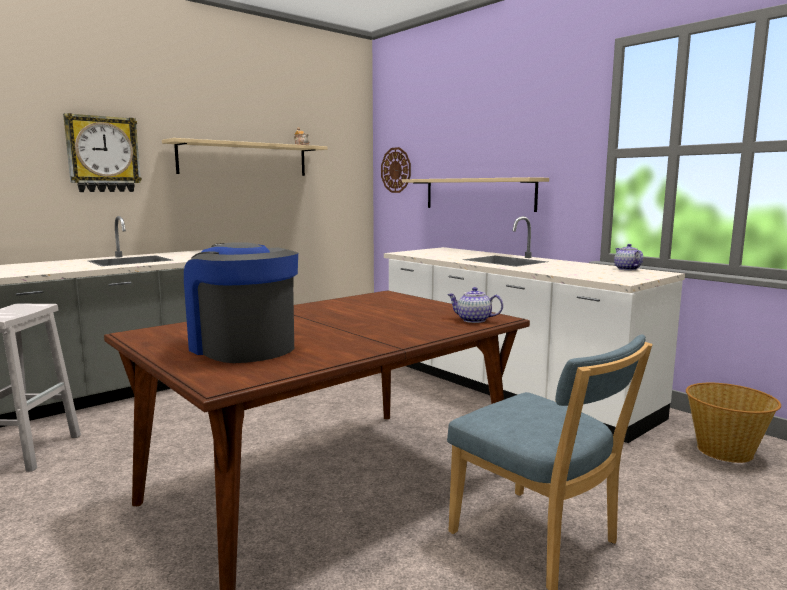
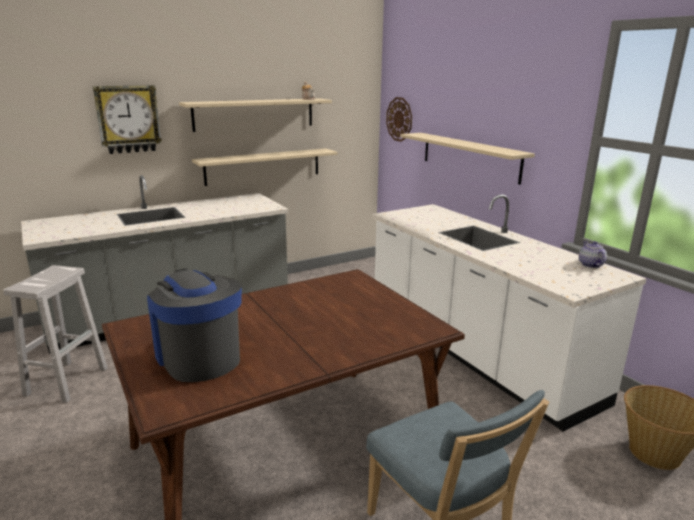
camera: 10 degrees right, 10 degrees up
(254, 217) = (263, 166): none -> beige shelf
(473, 320) = (411, 331): teapot -> none

